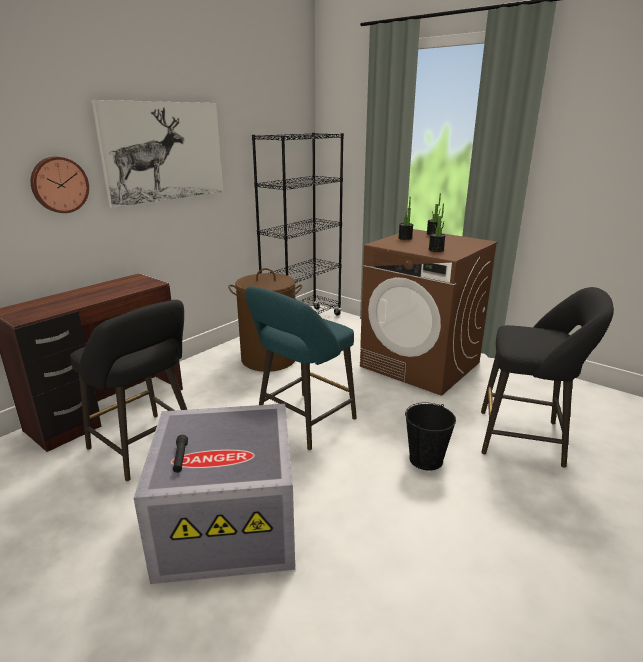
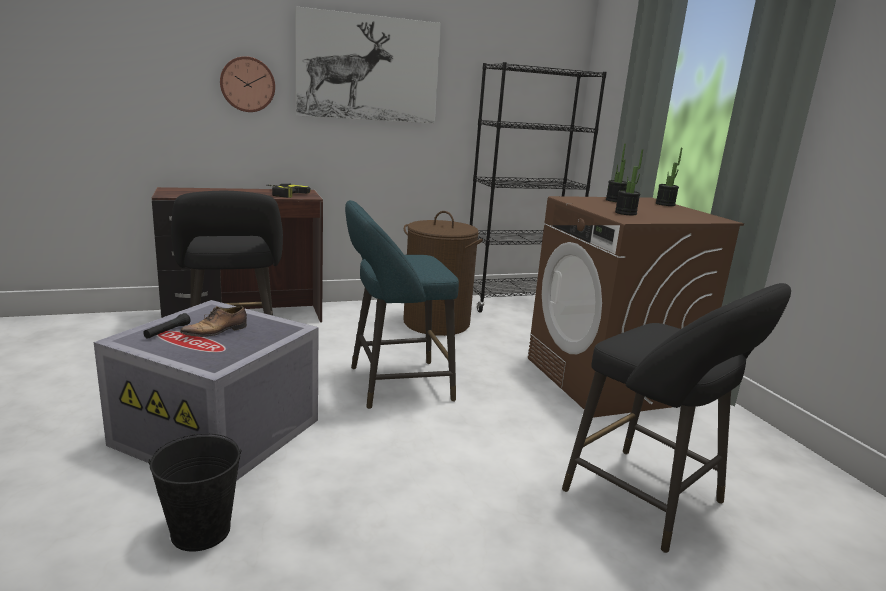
camera: 30 degrees right, 5 degrees down
(122, 286) = (280, 193): none -> power drill
(220, 440) = (217, 331): none -> shoe
(426, 459) = (482, 466): black bucket -> black bucket (201, 531)

